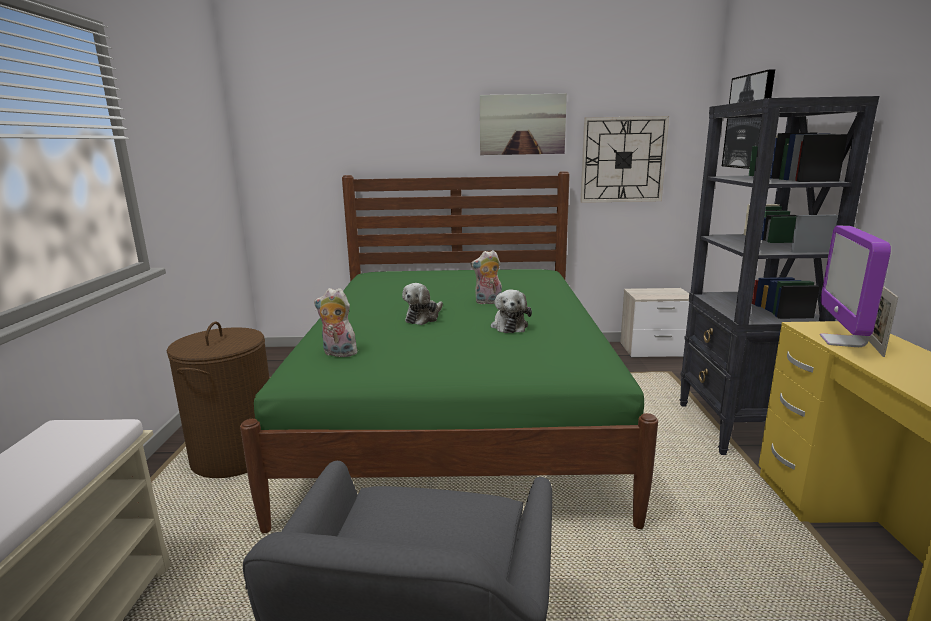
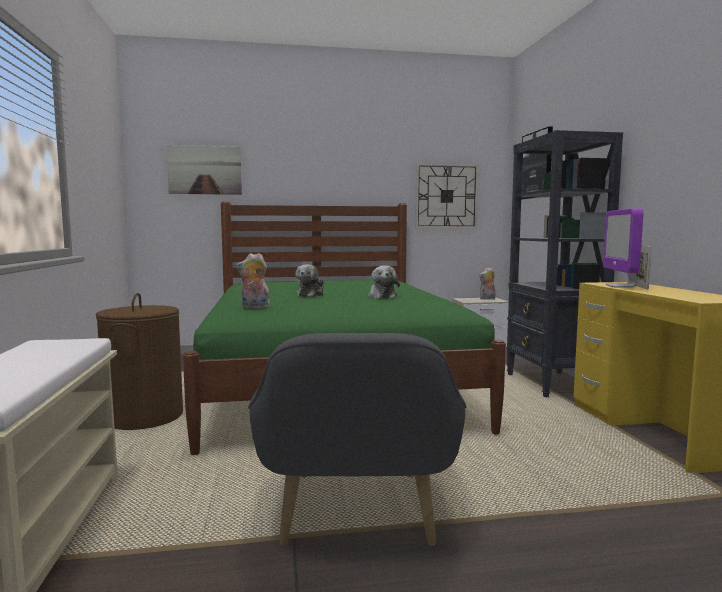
camera: 10 degrees left, 10 degrees down
(488, 302) = (357, 289): plush toy -> plush toy (487, 299)
(522, 124) = (369, 166): picture -> picture (205, 170)

